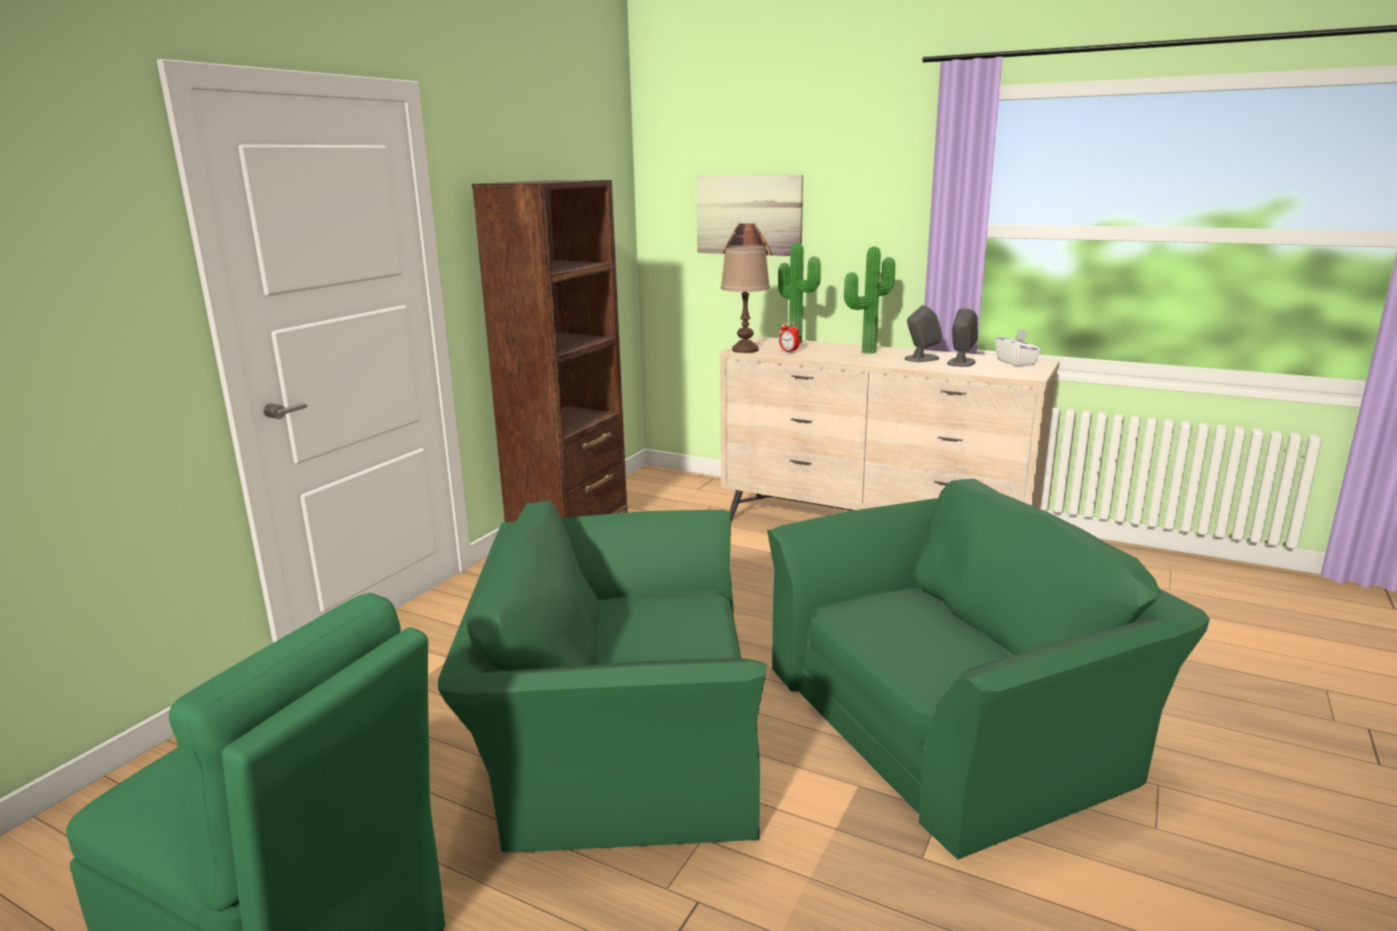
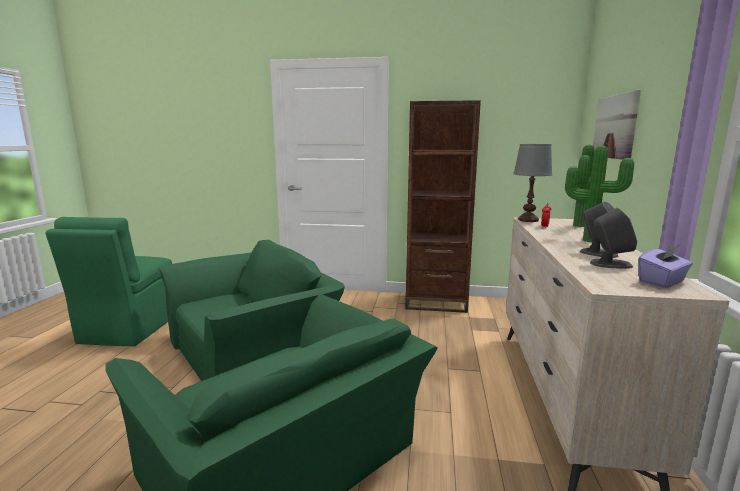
camera: 70 degrees right, 5 degrees down
(618, 733) = (252, 352): green armchair -> green armchair turned 75 degrees clockwise
(745, 350) = (528, 220): brown table lamp -> grey table lamp
(1016, 362) = (662, 282): white tissue box -> purple tissue box

